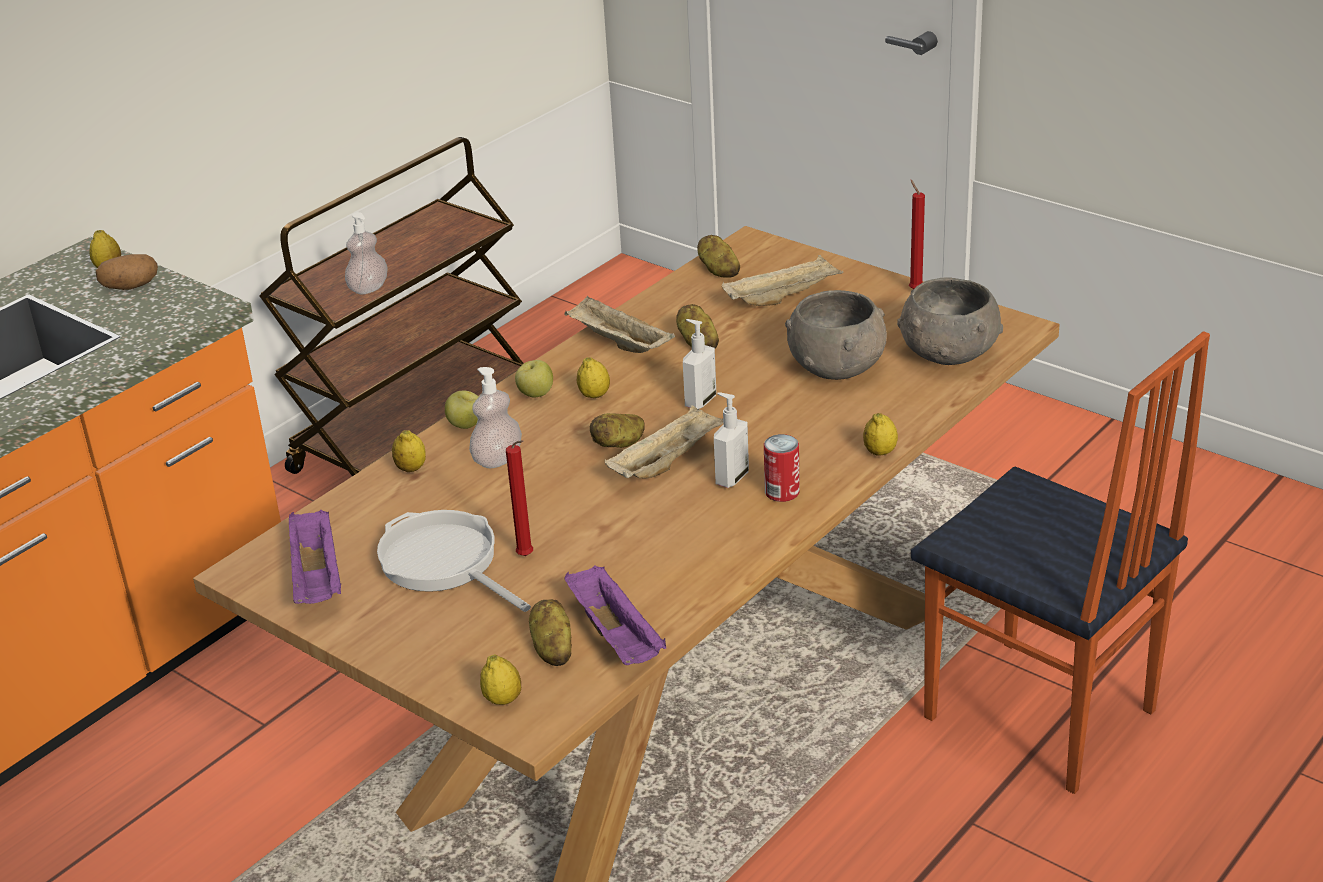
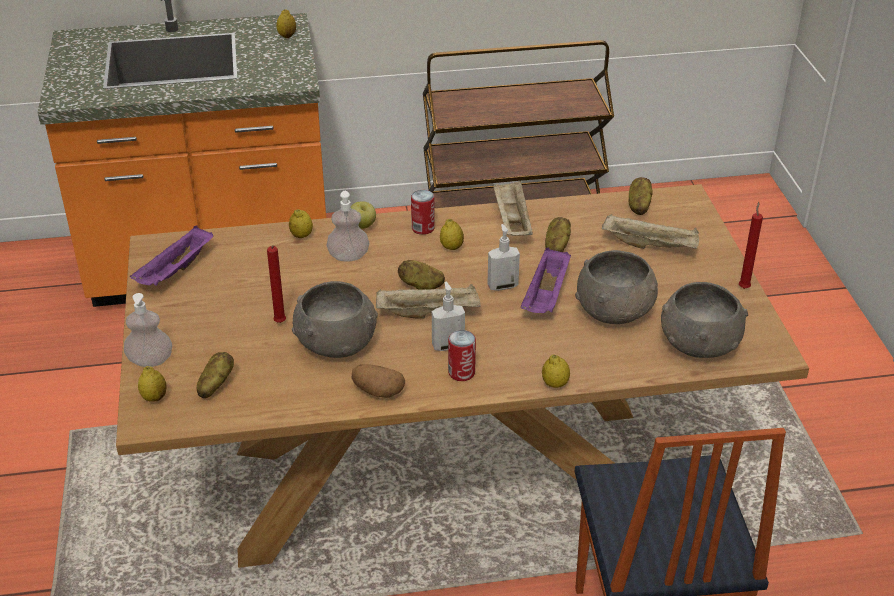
camera: 40 degrees right, 5 degrees up
(130, 287) = (281, 51): potato -> potato (377, 391)
(368, 288) = (479, 117): soap dispenser -> soap dispenser (150, 360)
(444, 563) = (239, 300): frying pan -> none
(535, 394) = (423, 228): apple -> can
(616, 539) = (336, 343): none -> grey bowl
(617, 637) = (253, 401): purple tray -> purple tray (546, 296)

